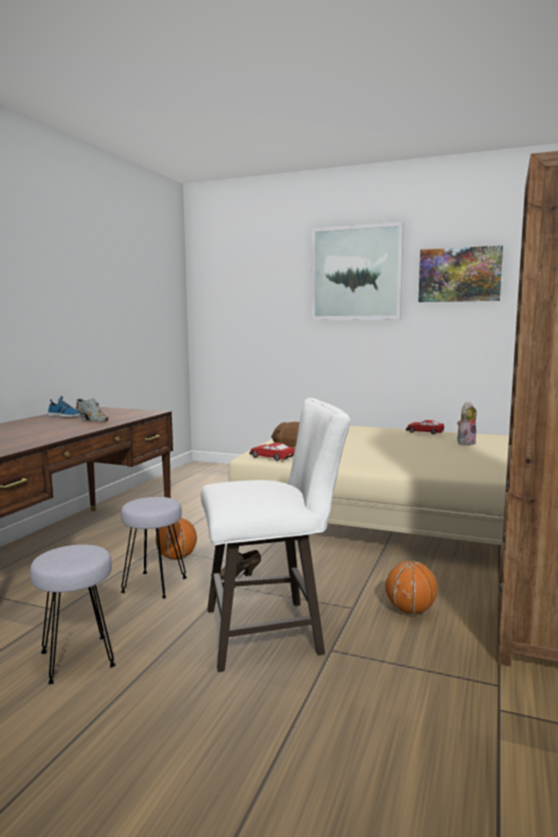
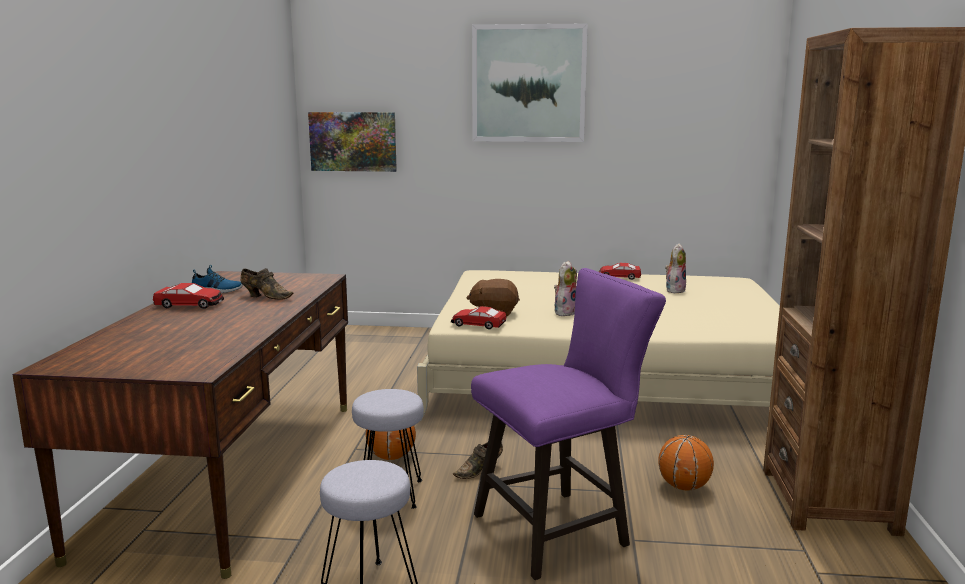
camera: 15 degrees left, 5 degrees up
(33, 422) = (189, 305): none -> toy car
(92, 421) = (265, 297): grey shoe -> brown shoe
(272, 631) = (560, 528): white stool -> purple stool
(352, 453) = (564, 312): none -> plush toy
(459, 275) = (653, 90): picture -> picture (353, 141)

